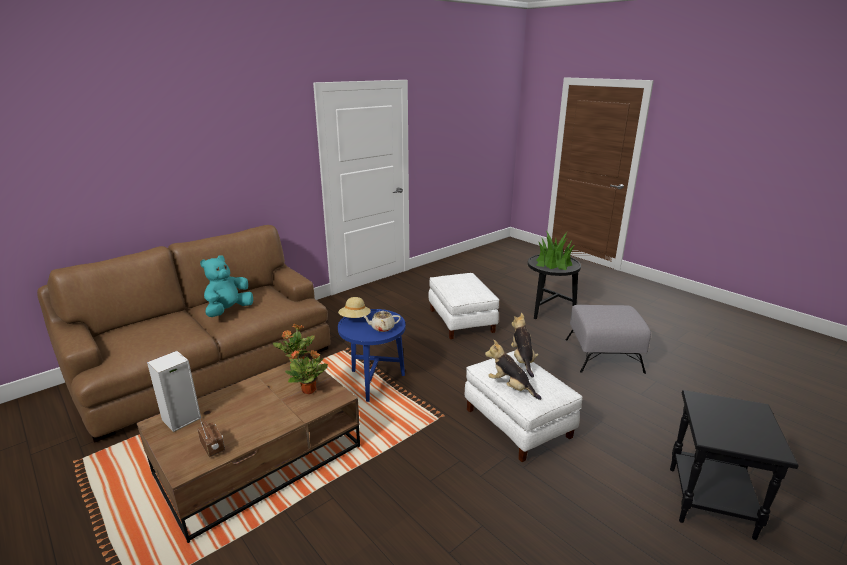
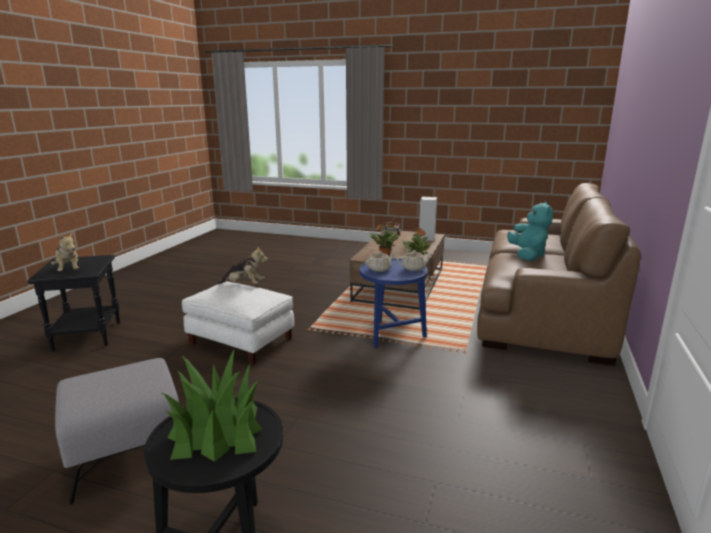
camera: 150 degrees right, 5 degrees down
(355, 318) = (414, 268): beige hat -> beige teapot
(462, 321) = (382, 443): white ottoman -> none
(522, 360) = (239, 299): plush toy -> plush toy (69, 270)

